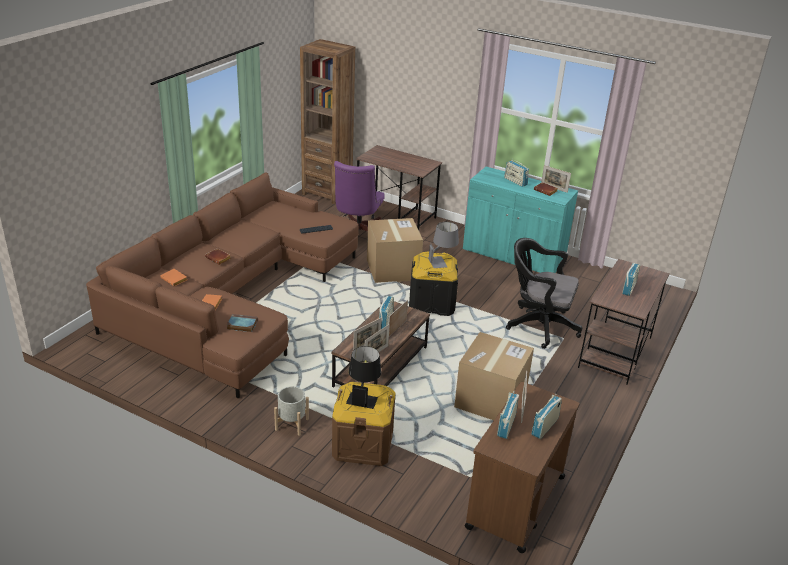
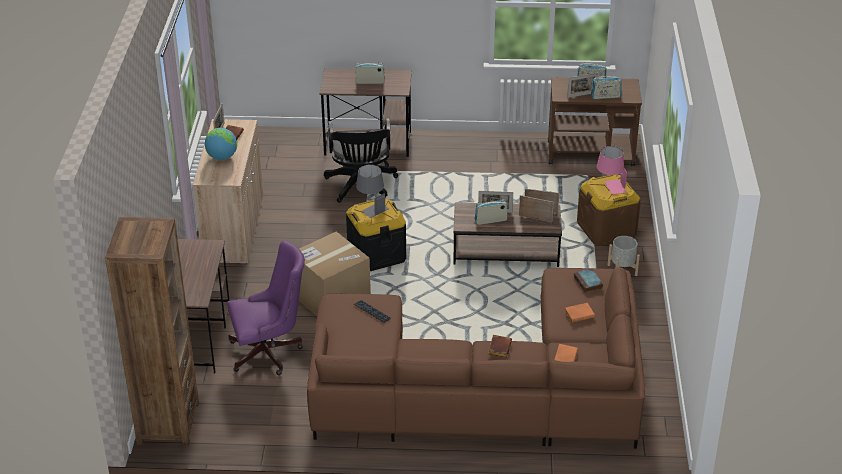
camera: 115 degrees left, 5 degrees up
(363, 396) = (610, 187): black table lamp -> pink table lamp
(490, 400) = (494, 187): cardboard box -> none
(513, 256) = (234, 229): turquoise cabinet -> beige cabinet
(515, 181) = (222, 157): radio -> globe

